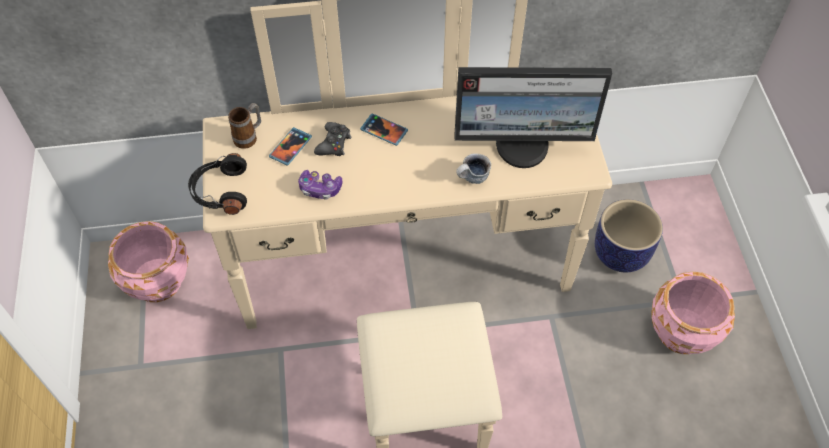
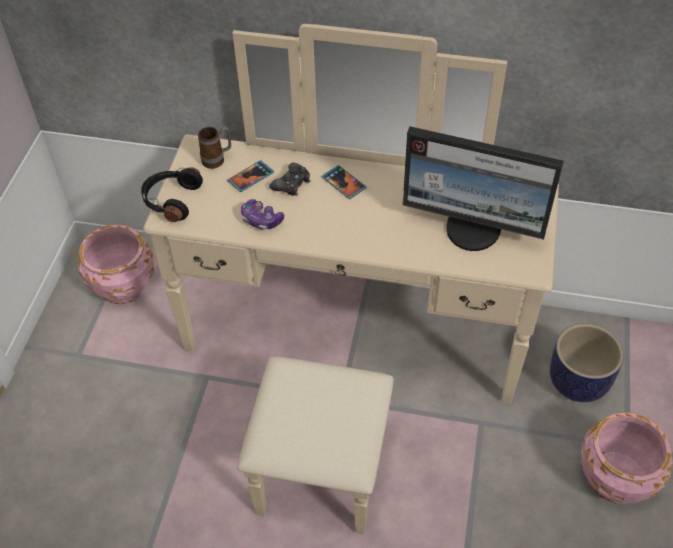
camera: 20 degrees right, 5 degrees down
(472, 179) = (410, 247): mug -> none

